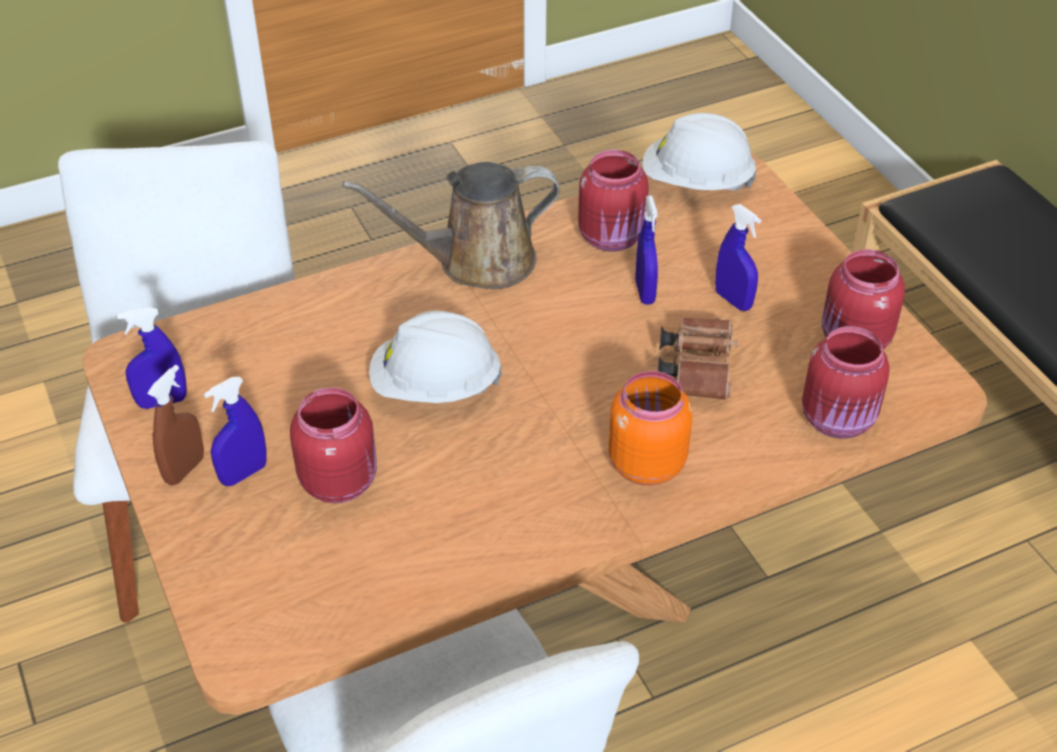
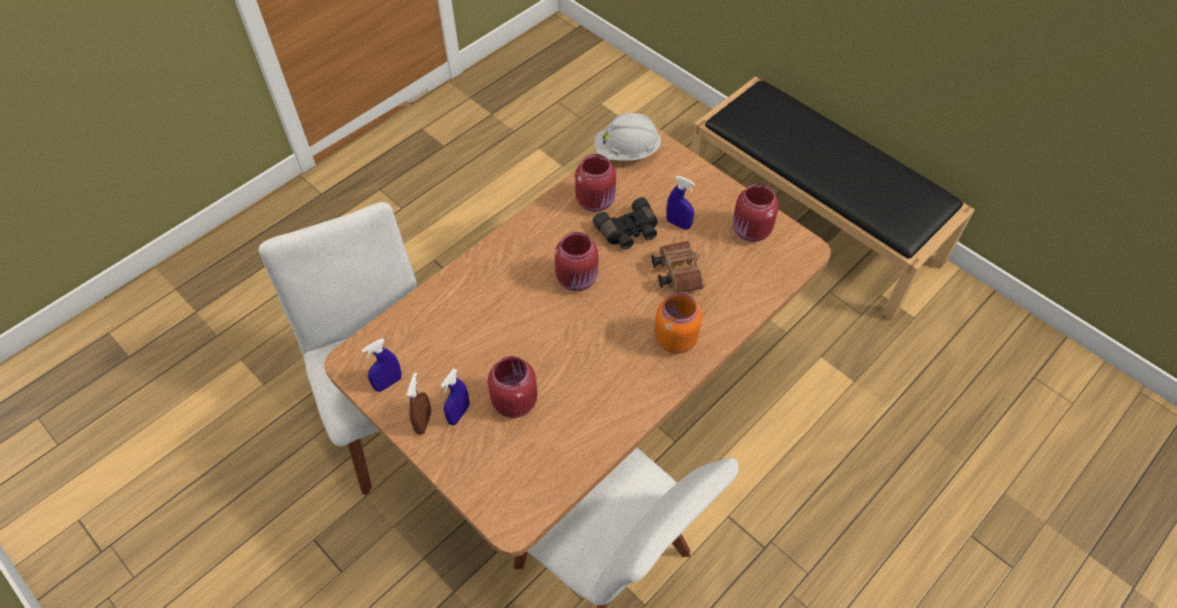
camera: 20 degrees left, 10 degrees up
(435, 386) = (540, 326): white hard hat -> none
(476, 262) = (527, 238): brown watering can -> none
(645, 292) = (629, 232): blue spray bottle -> black binoculars
(839, 420) = (762, 282): red jar -> red jar (578, 279)

